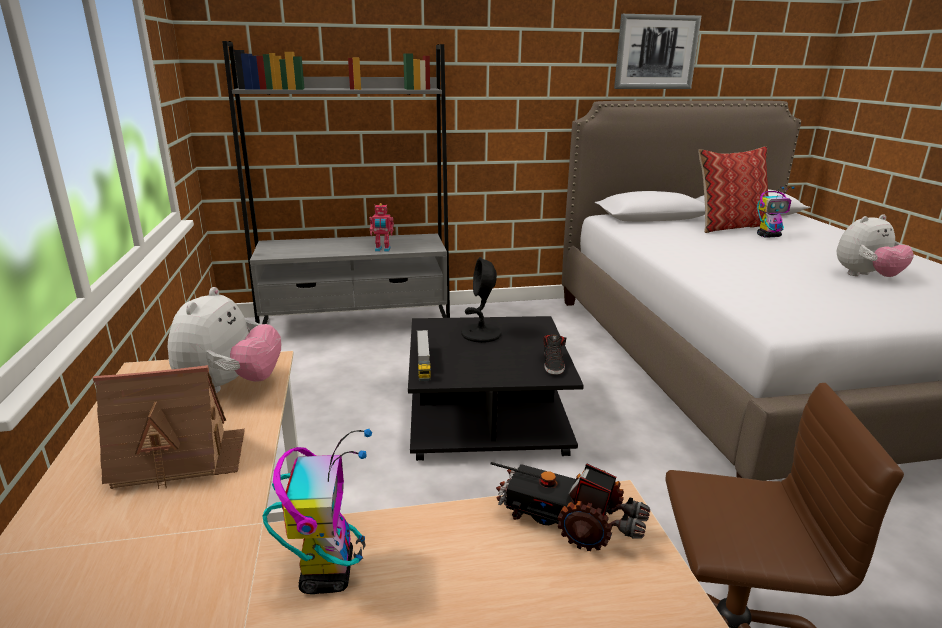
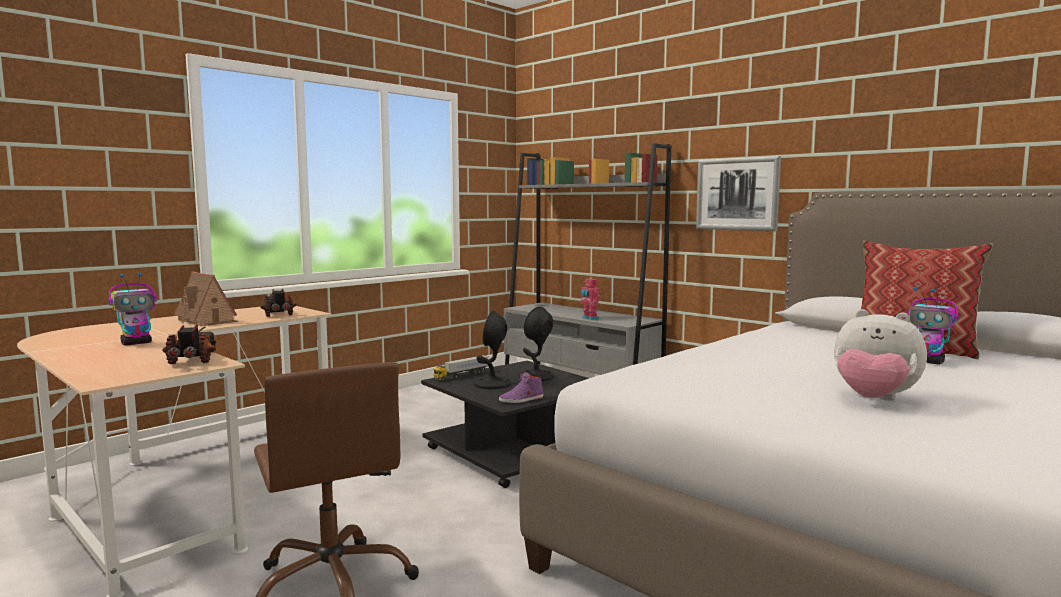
camera: 55 degrees right, 15 degrees down
(230, 386) = (278, 314): plush toy -> toy truck
(479, 359) = (492, 384): none -> black table lamp
(553, 364) = (521, 400): black shoe -> purple shoe
(656, 52) = (910, 134): picture -> picture (737, 194)

